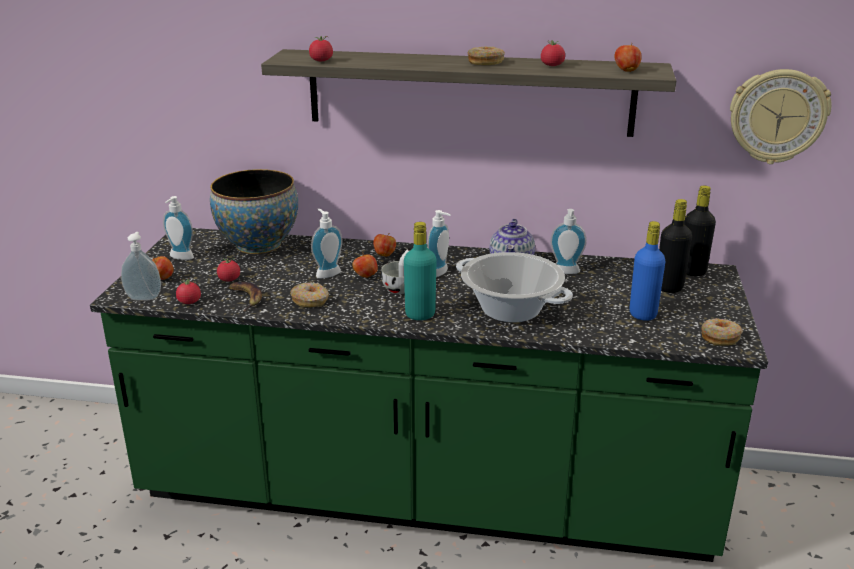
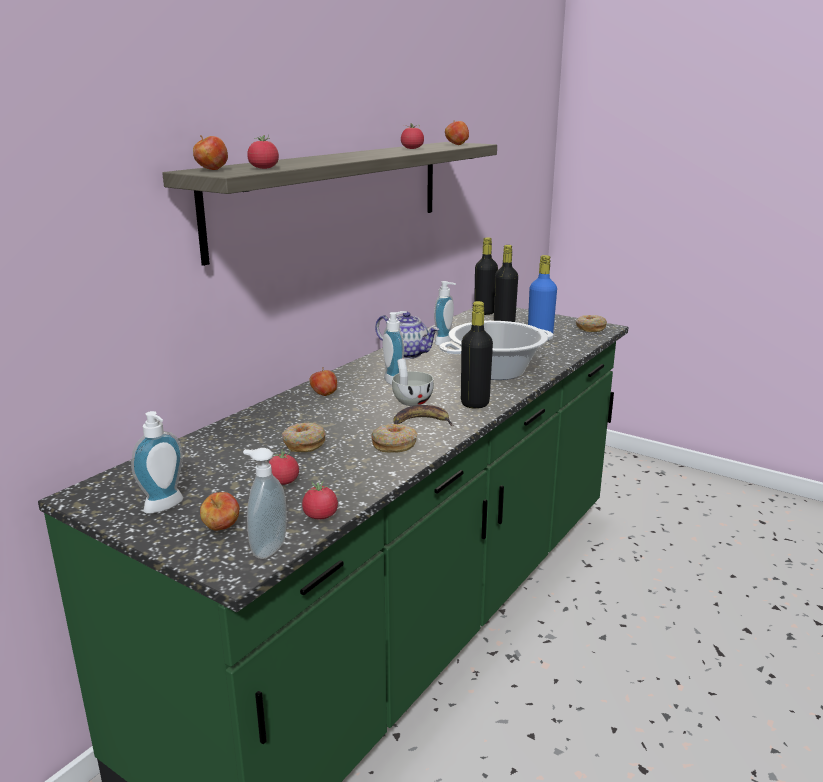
camera: 65 degrees left, 5 degrees down
(245, 298) = (348, 479): banana -> banana (421, 422)
(258, 244) = (201, 451): bowl -> none
(326, 273) = (334, 427): soap dispenser -> none
(365, 276) = (365, 411): apple -> apple (212, 170)
(420, 314) = (475, 403): turquoise bottle -> black bottle
(485, 62) = (370, 153): donut -> donut (304, 444)
(777, 116) = (489, 176): wall clock -> none

